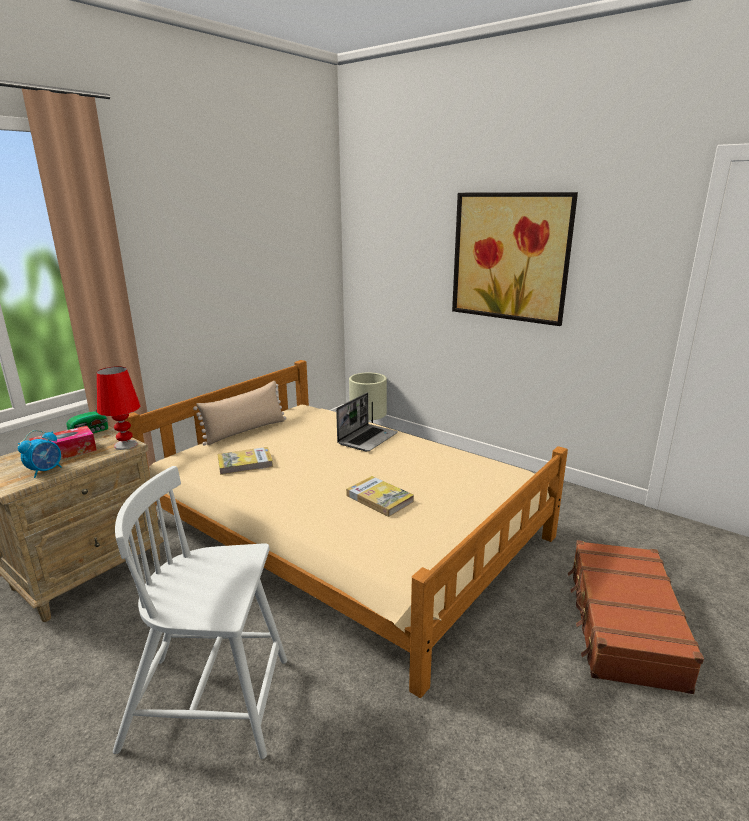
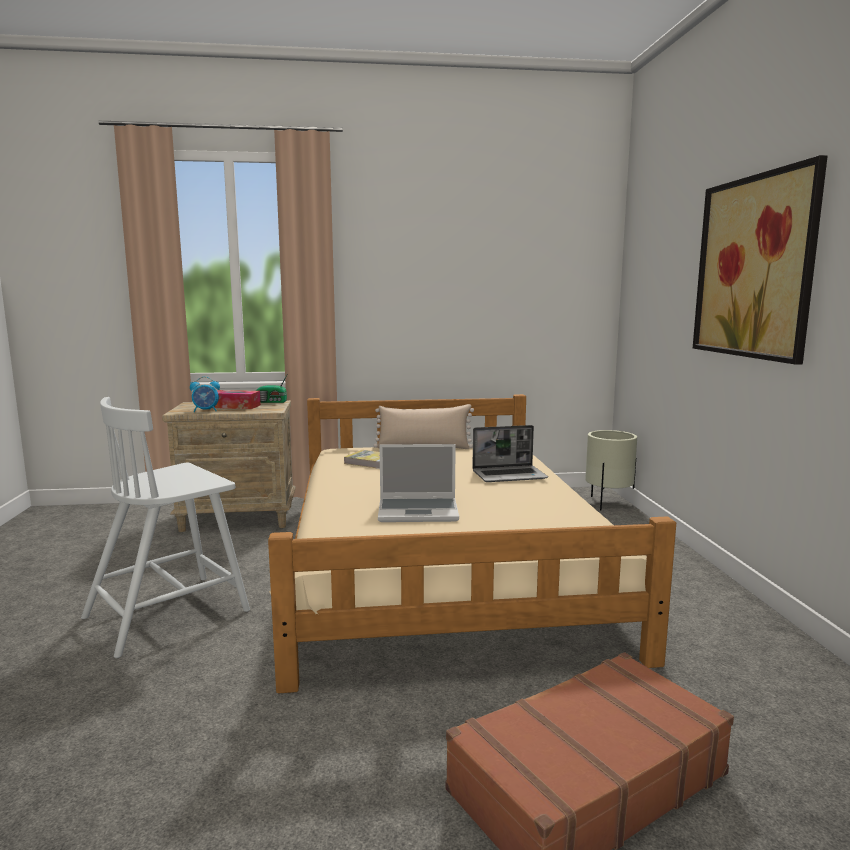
camera: 45 degrees right, 10 degrees down
(125, 445) = (271, 410): red table lamp -> none
(211, 703) = (169, 612): white chair -> white chair turned 90 degrees counterclockwise
(379, 498) = (419, 511): book -> laptop

